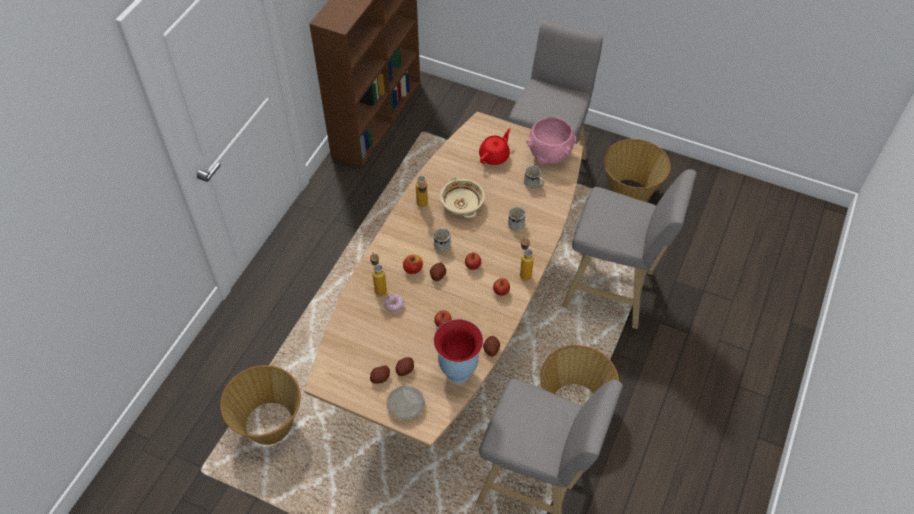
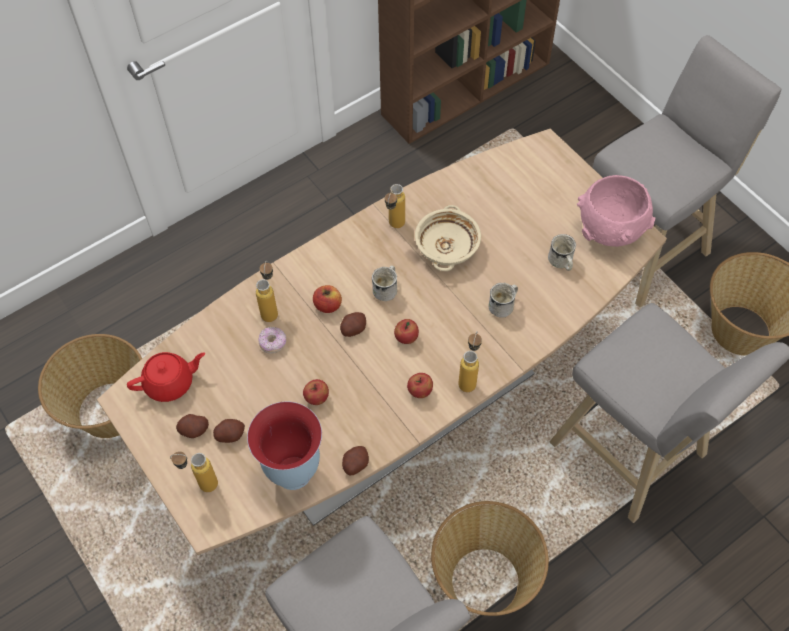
camera: 30 degrees right, 5 degrees up
(406, 406) = (200, 484): beige plate -> bottle
(494, 156) = (533, 200): red teapot -> red teapot (170, 383)

